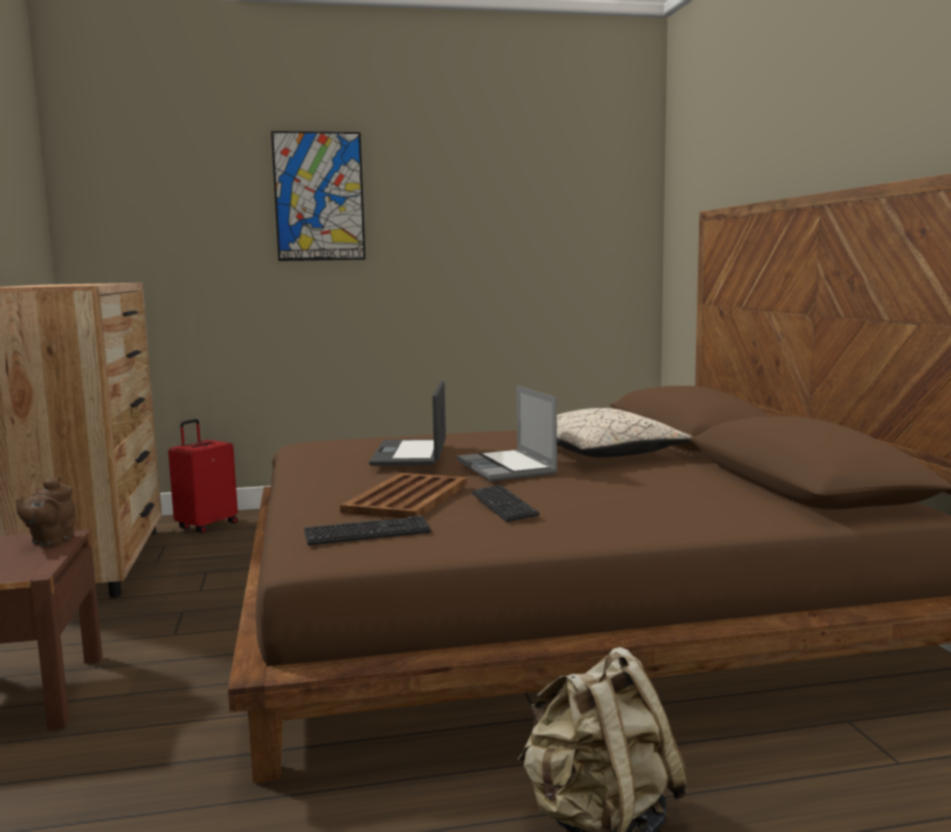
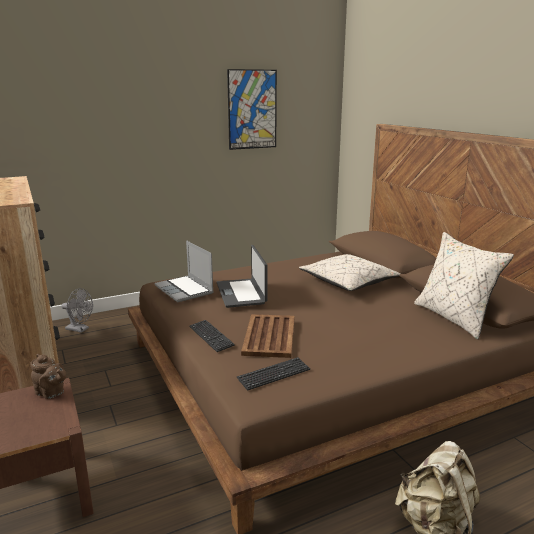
camera: 15 degrees left, 10 degrees up
(50, 541) = (51, 393): brown teapot -> brown teapot turned 60 degrees counterclockwise
(206, 526) = (80, 329): red suitcase -> grey fan
(319, 196) = (137, 108): picture -> picture (252, 109)
(503, 505) = (331, 339): keyboard -> keyboard (211, 336)
(508, 468) = (307, 302): laptop -> laptop (185, 290)
(753, 496) = (454, 318): none -> beige pillow

